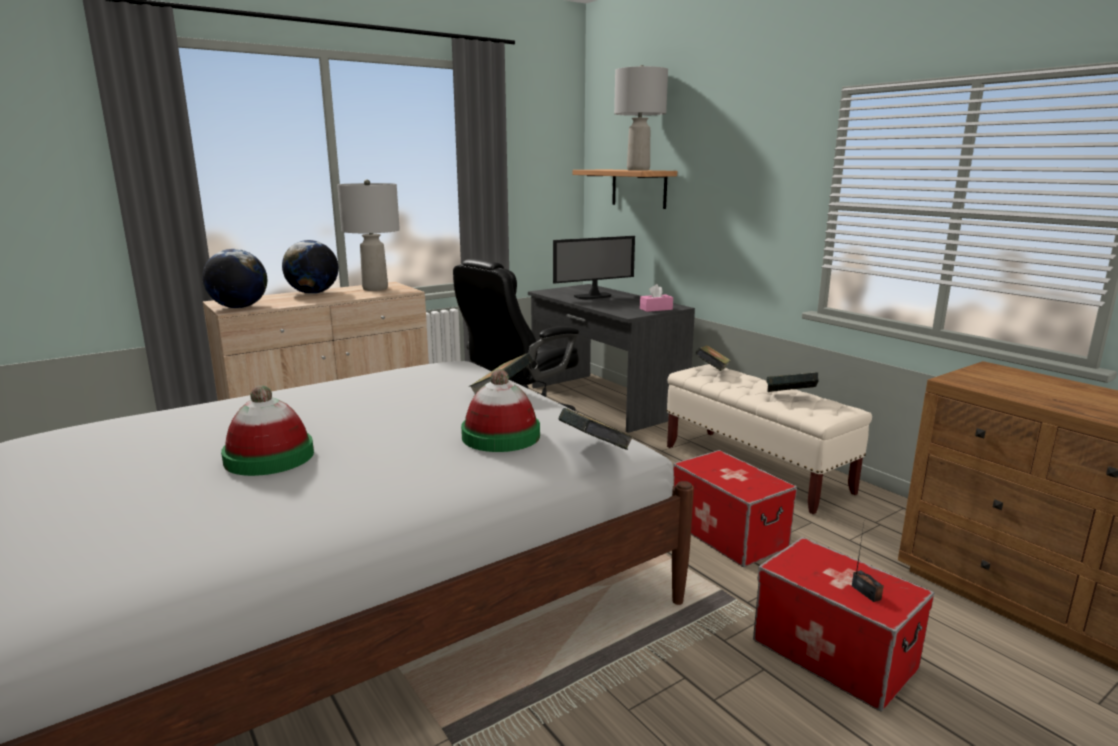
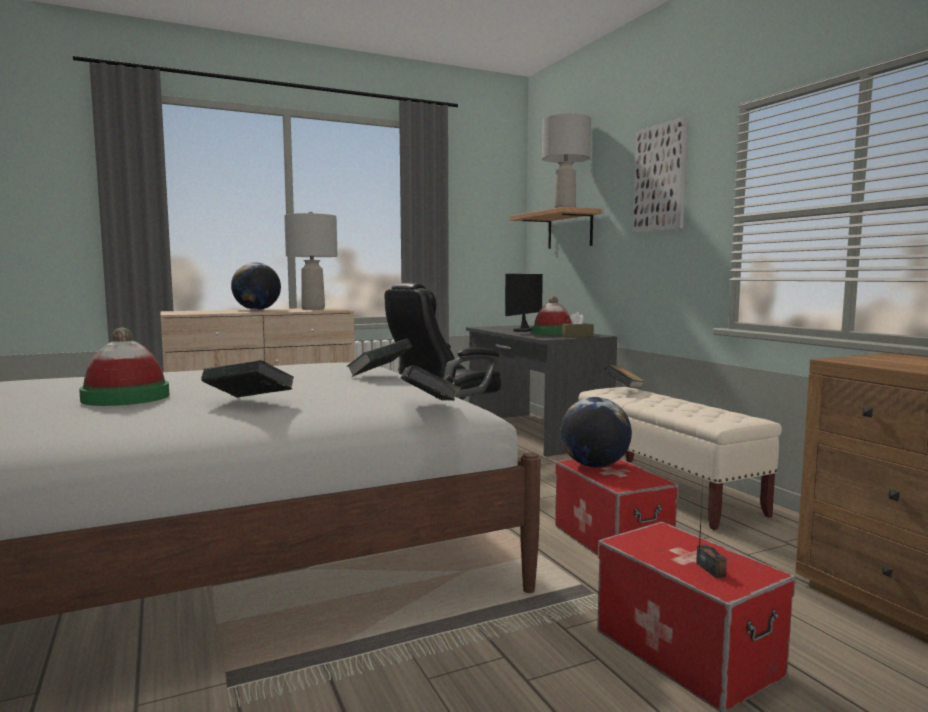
camera: 10 degrees right, 10 degrees down
(239, 307) = (184, 313): globe -> globe (594, 466)
(501, 436) = (347, 395): hat -> hat (552, 332)
(594, 297) = (524, 330): monitor -> monitor turned 135 degrees clockwise
(656, 309) = (577, 336): pink tissue box -> brown tissue box
(747, 149) = (660, 178): none -> picture
(789, 397) = (694, 408): book -> book (249, 403)

